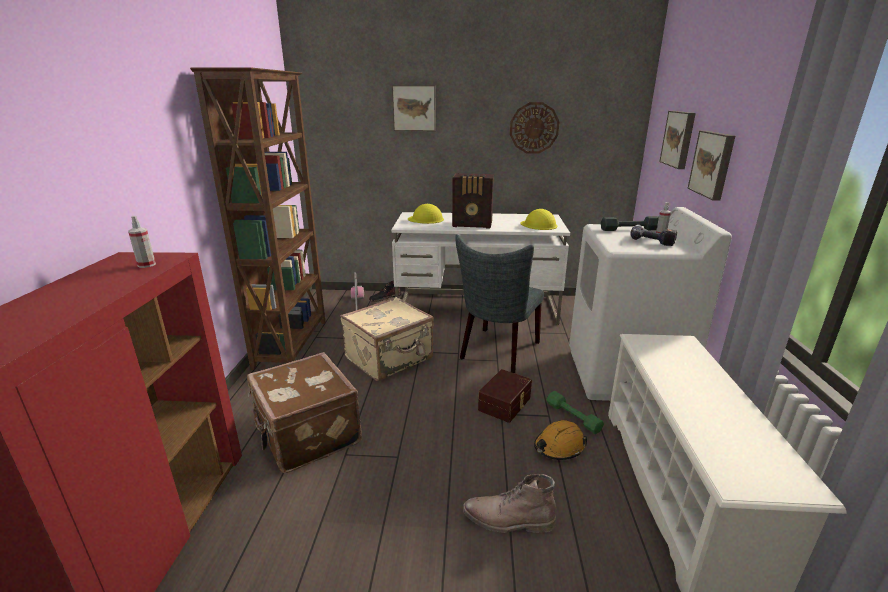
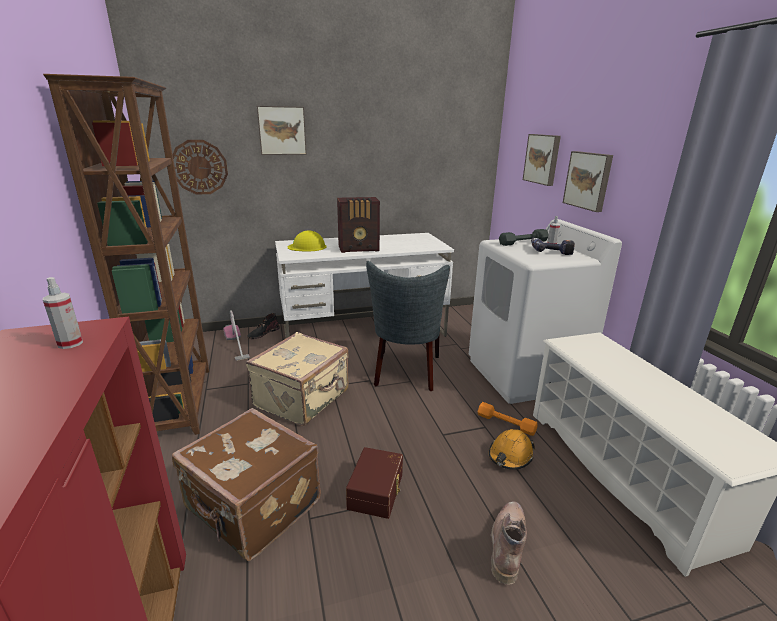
camera: 20 degrees left, 0 degrees up
(505, 404) = (441, 424): brown storage box -> brown storage box (377, 491)
(508, 520) = (506, 543): brown boot -> brown boot turned 120 degrees clockwise
(534, 128) = (402, 150): wall clock -> wall clock (199, 167)
(538, 225) = (420, 244): yellow hard hat -> none
(573, 417) = (506, 423): green dumbbell -> orange dumbbell

